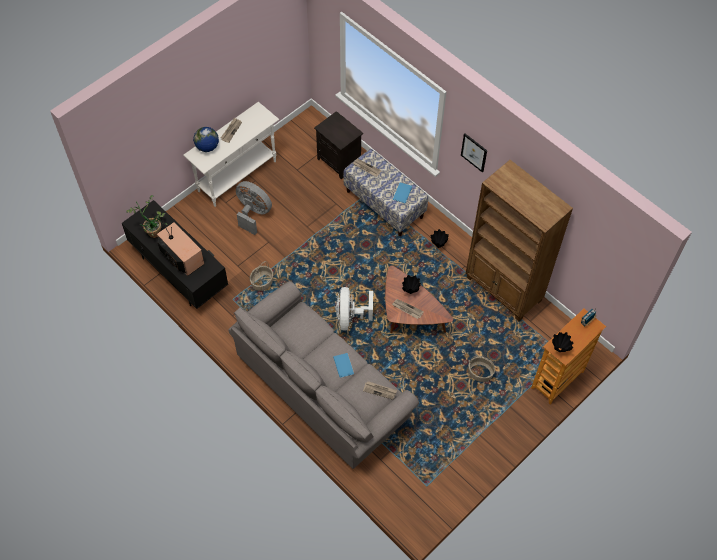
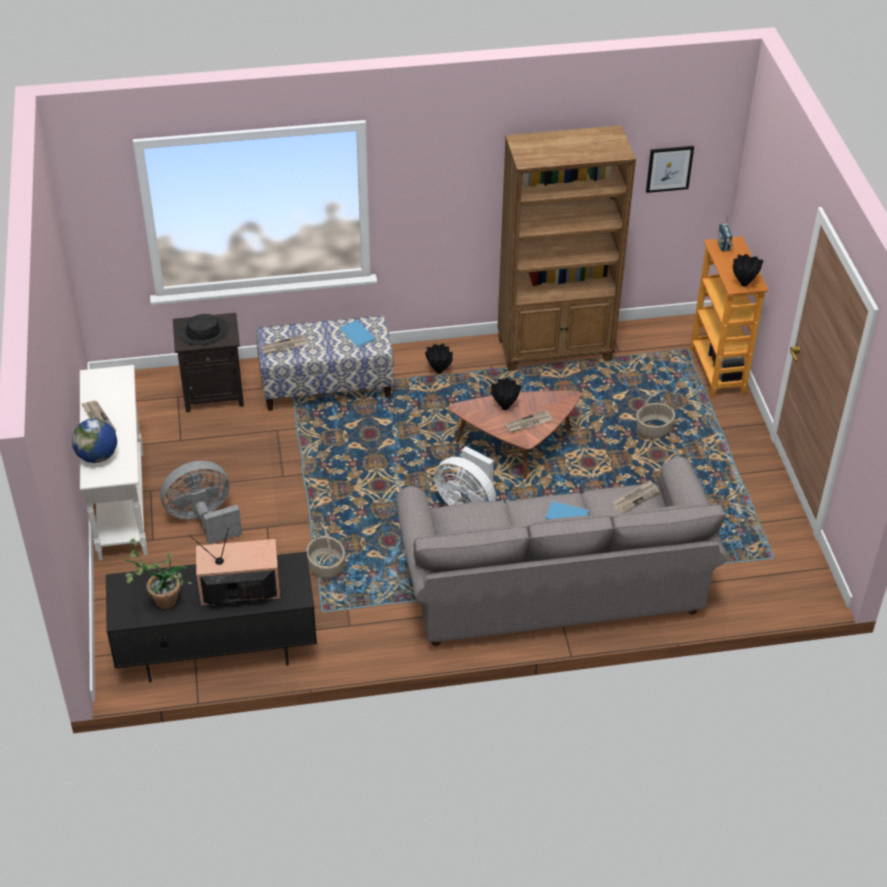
camera: 55 degrees left, 15 degrees down
(337, 129) = (203, 331): none -> black hat
(474, 152) = (435, 182): picture -> picture (669, 168)

